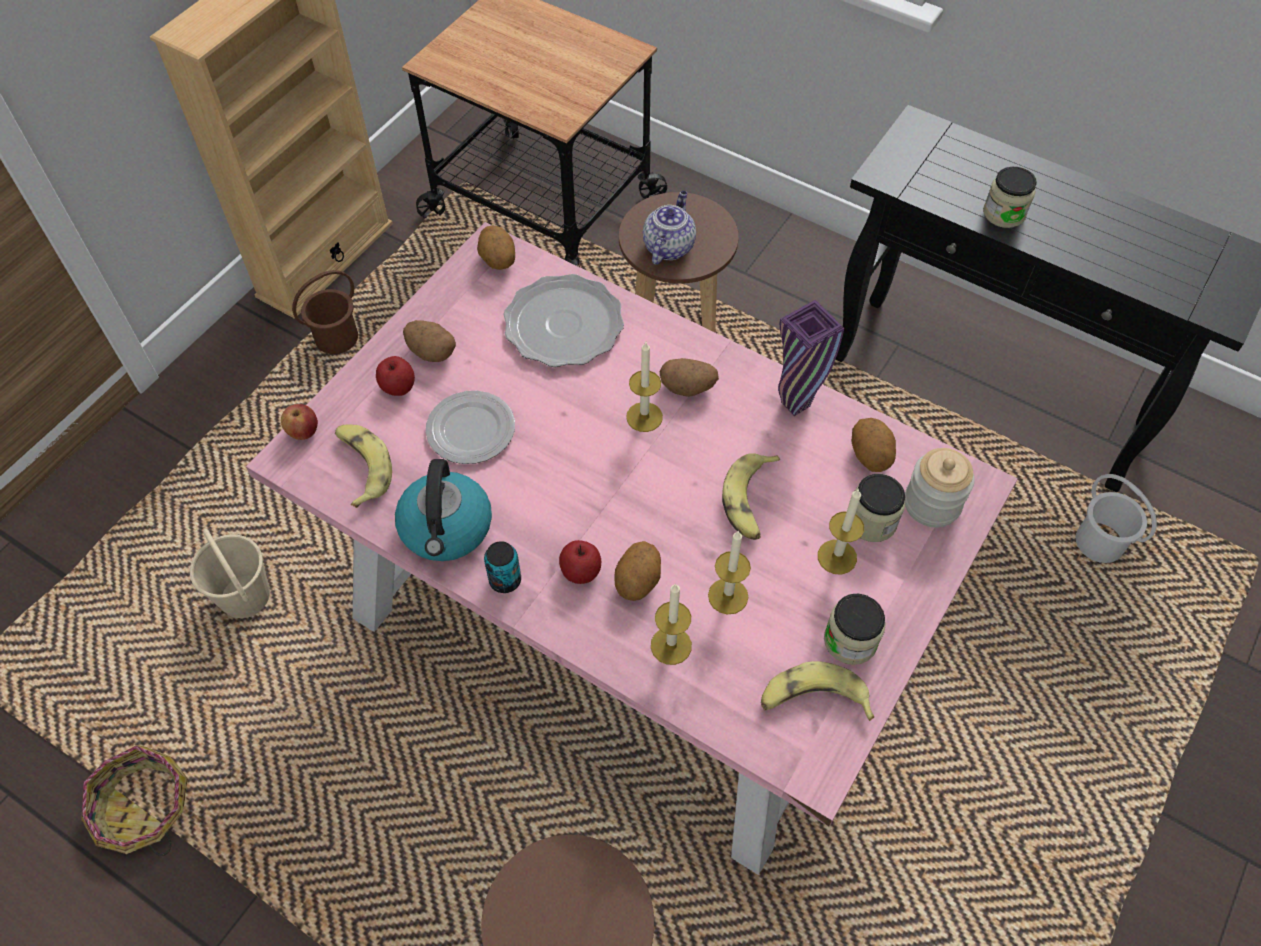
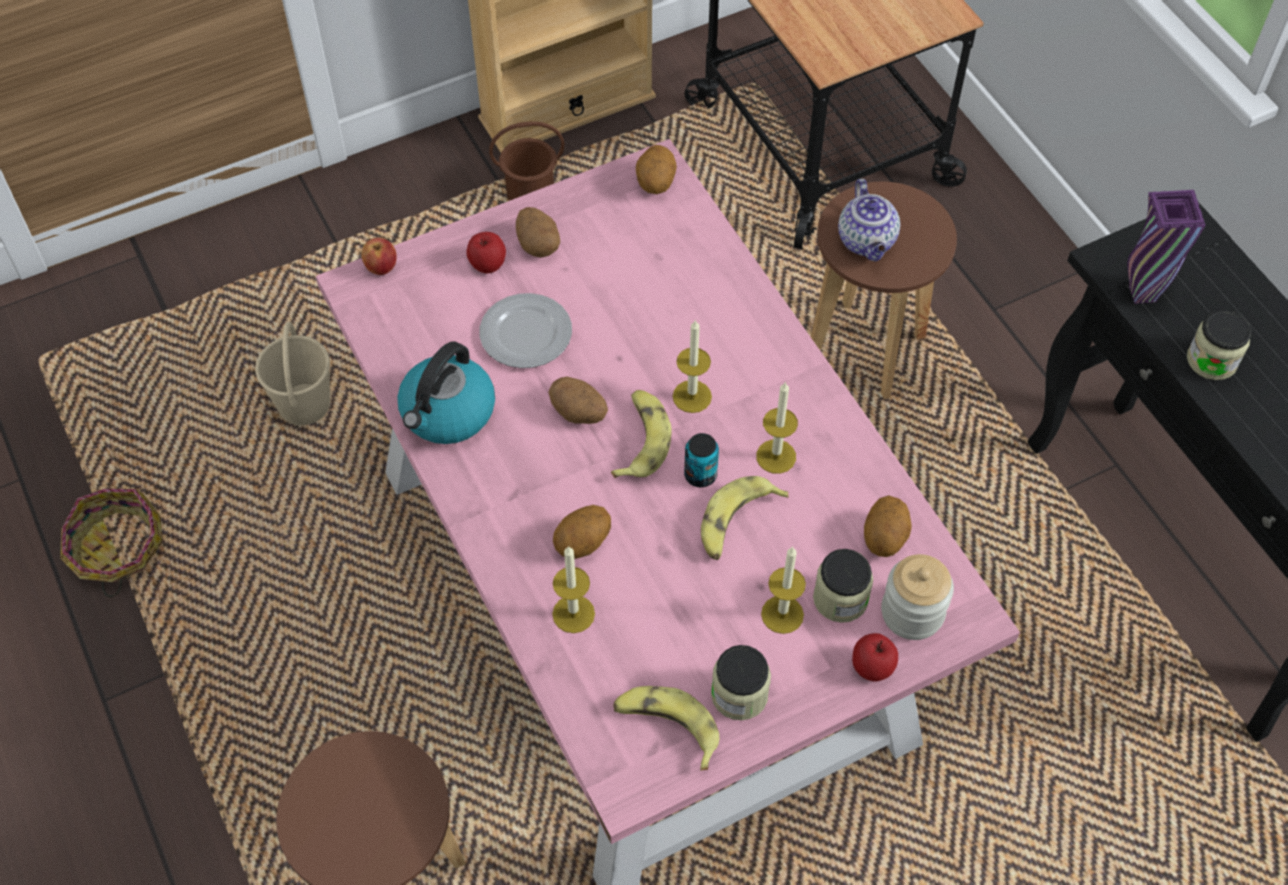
camera: 30 degrees right, 0 degrees up
(362, 467) = (411, 323): banana -> banana (641, 440)
(505, 580) = (468, 483): can -> can (700, 475)
(563, 324) = (676, 272): plate -> none
(580, 571) = (538, 508): apple -> apple (872, 666)
(668, 246) = (867, 242): teapot -> teapot turned 120 degrees clockwise
(688, 387) = (753, 388): potato -> potato (579, 413)
(728, 596) = (655, 597): candle -> candle (776, 456)
(795, 404) = (846, 453): purple vase -> purple vase (1142, 294)
(1099, 542) = (1197, 783): white bucket -> none

